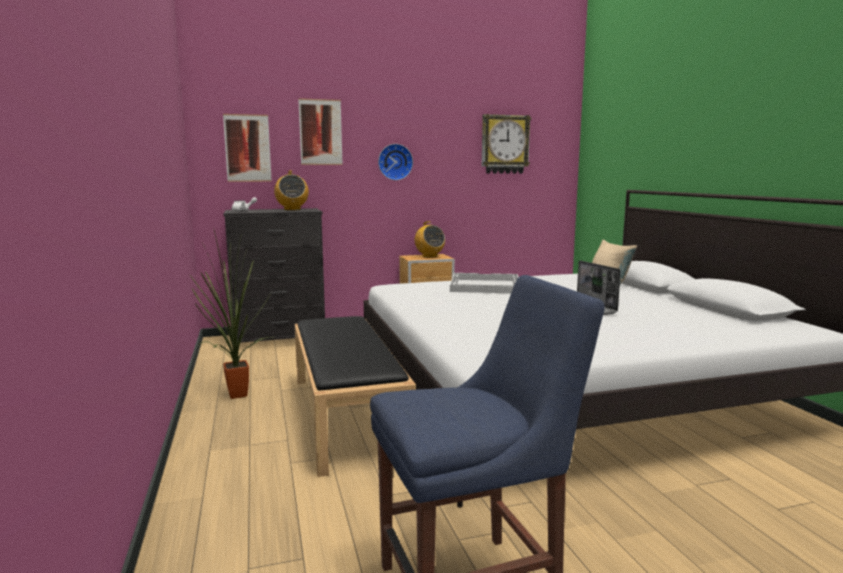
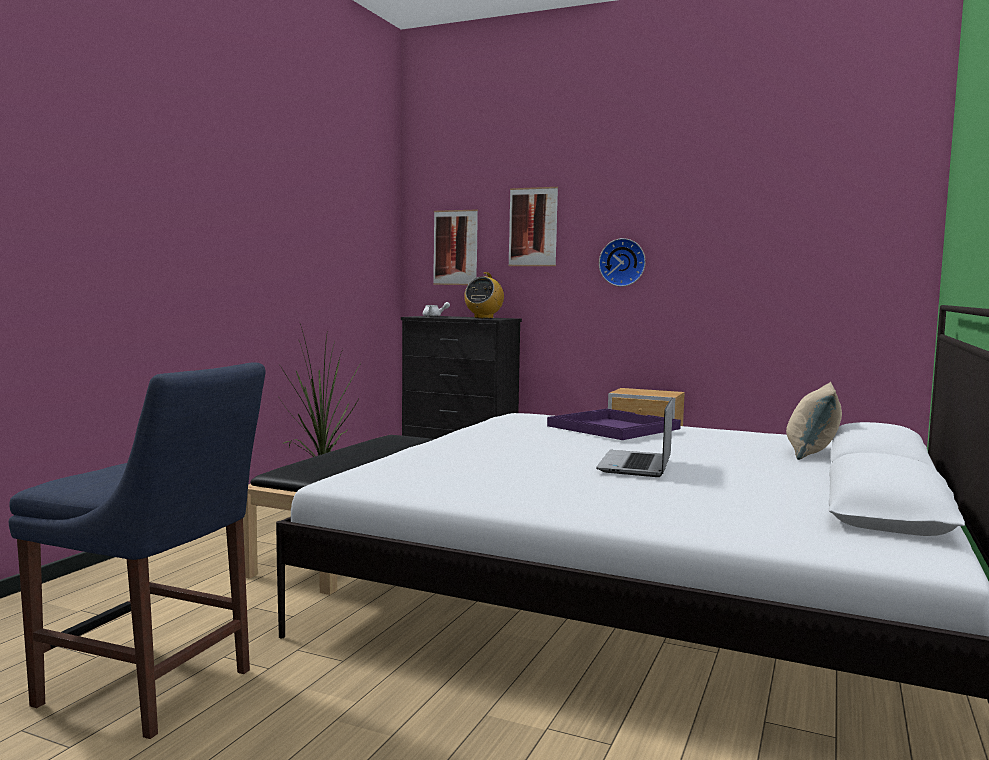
camera: 40 degrees right, 5 degrees down
(429, 256) = (652, 392): radio -> none
(484, 285) = (612, 427): white tray -> purple tray
(504, 144) = (793, 235): wall clock -> none

